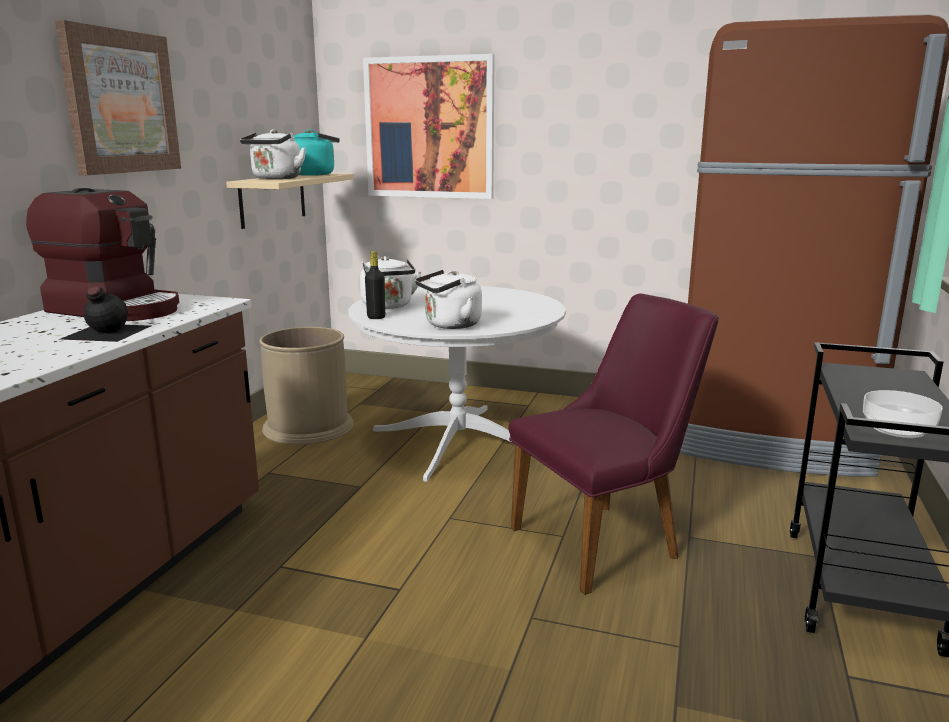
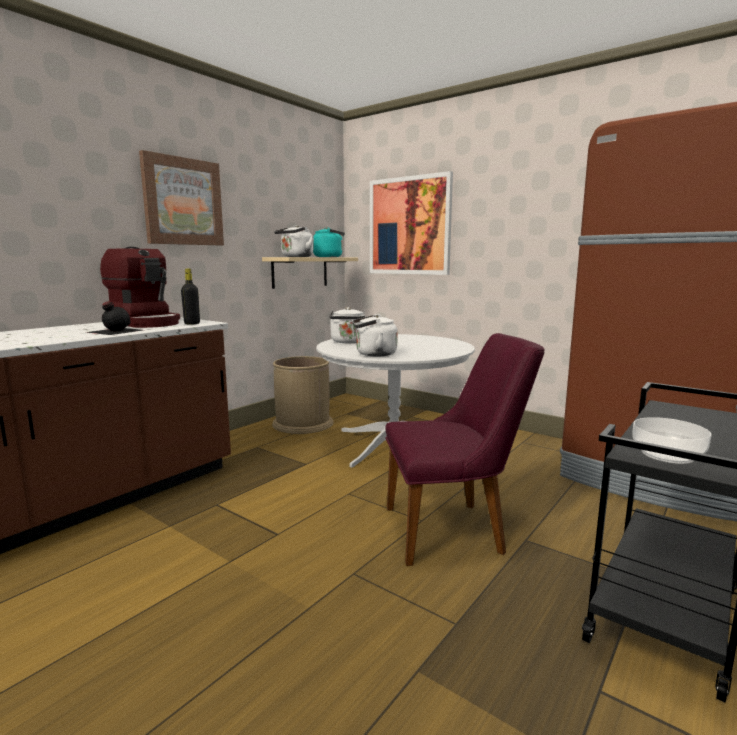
camera: 20 degrees right, 5 degrees down
(376, 317) = (331, 347): black bottle -> black bottle (192, 323)

